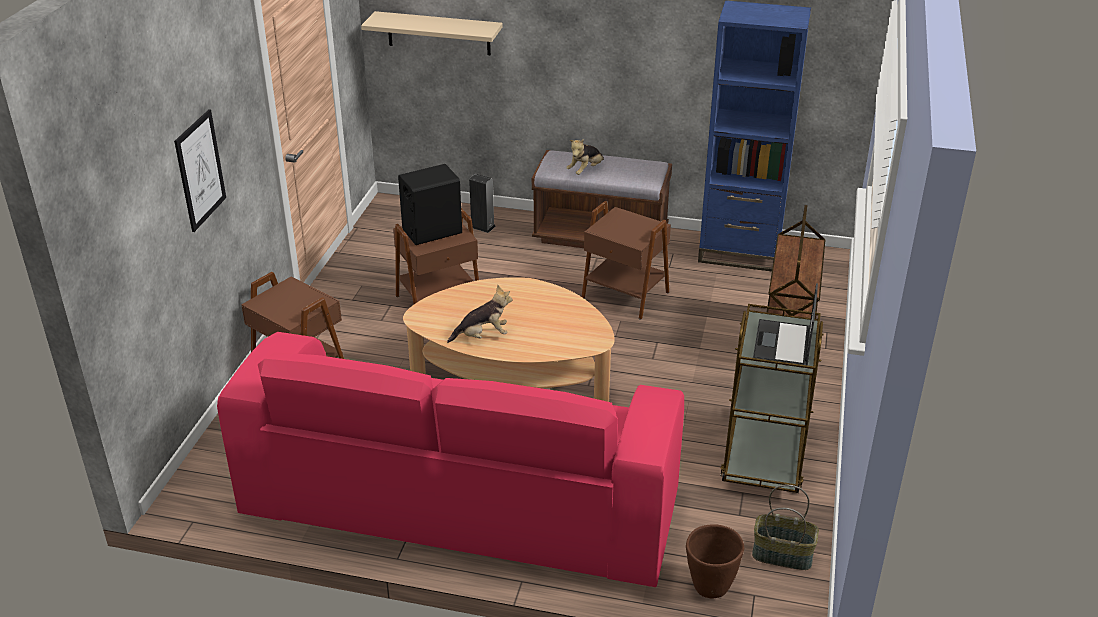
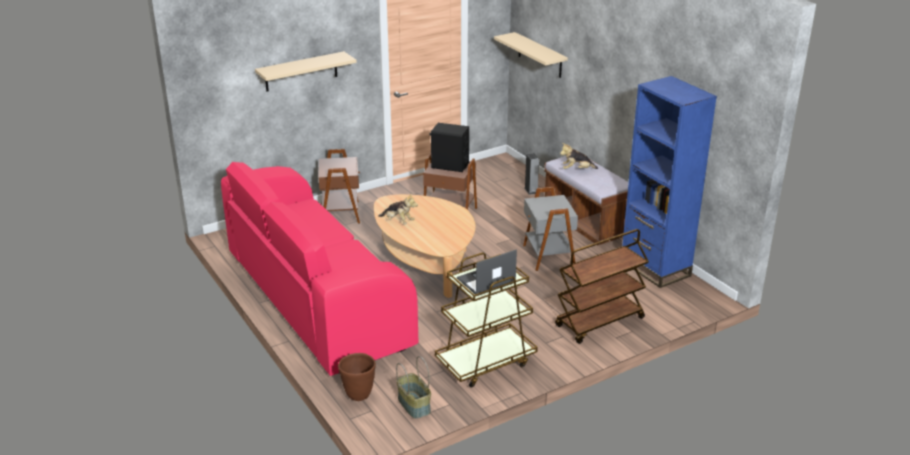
camera: 45 degrees right, 5 degrees down
(200, 170) = (301, 71): picture -> beige shelf
(624, 296) = (547, 256): brown side table -> grey side table

